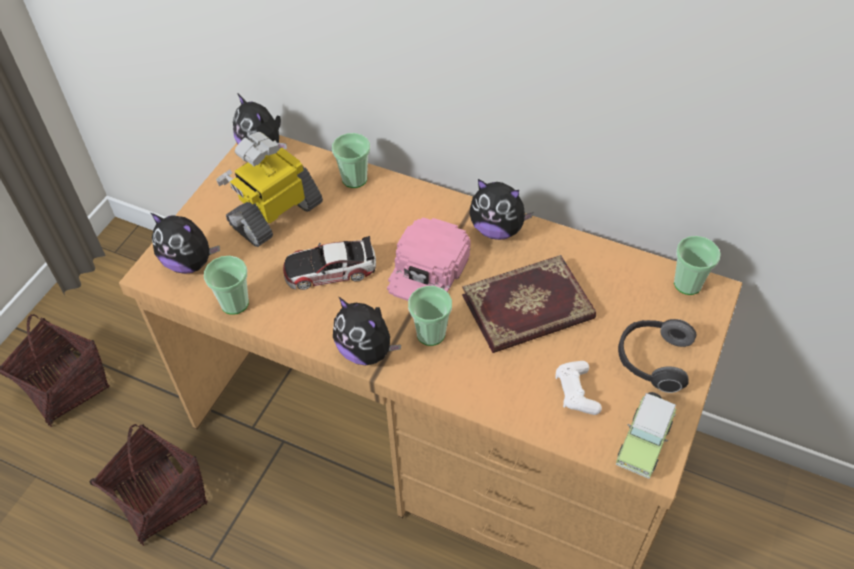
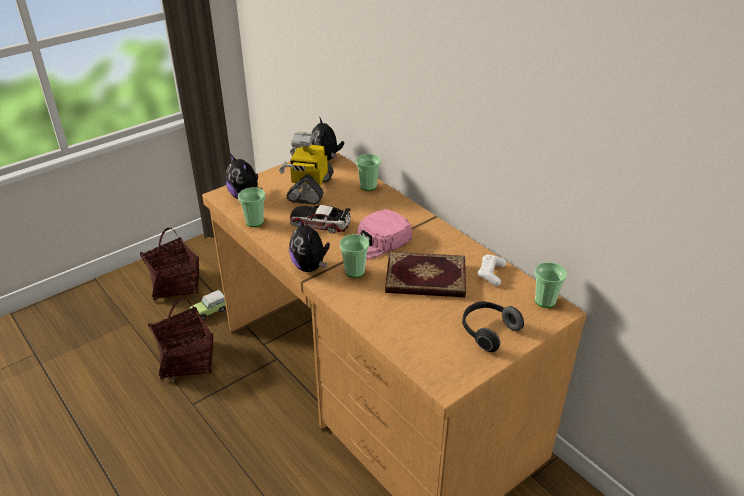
camera: 25 degrees right, 15 degrees down
(275, 213) = (309, 189): toy robot -> toy robot turned 60 degrees counterclockwise
(497, 229) = (437, 235): plush toy -> none
(576, 392) = (423, 330): white game controller -> white game controller (491, 274)
(644, 441) = (449, 371): toy car -> toy car (211, 311)

